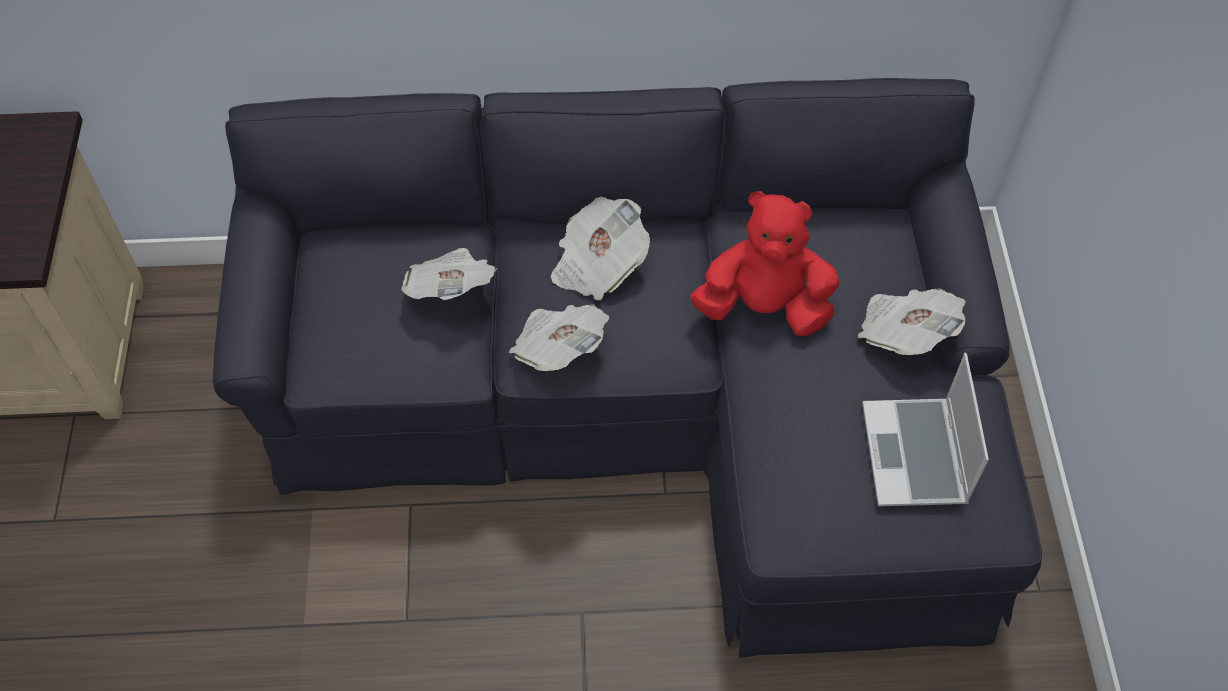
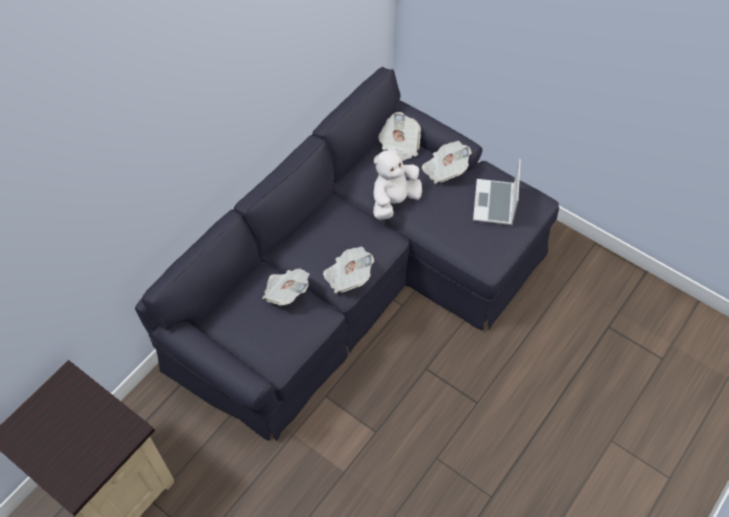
camera: 50 degrees left, 0 degrees up
(598, 264) = (322, 237): newspaper -> newspaper (399, 146)
(764, 307) = (394, 201): red plush toy -> white plush toy
(916, 456) = (495, 204): laptop -> laptop turned 60 degrees clockwise

